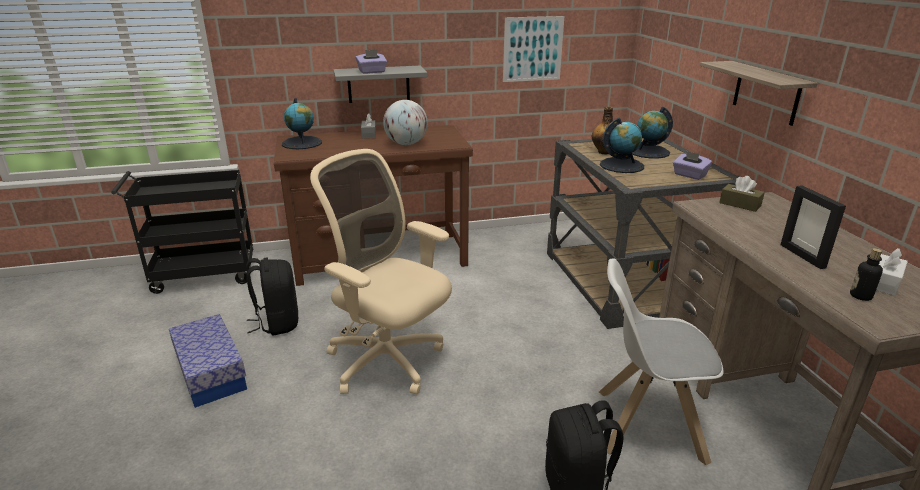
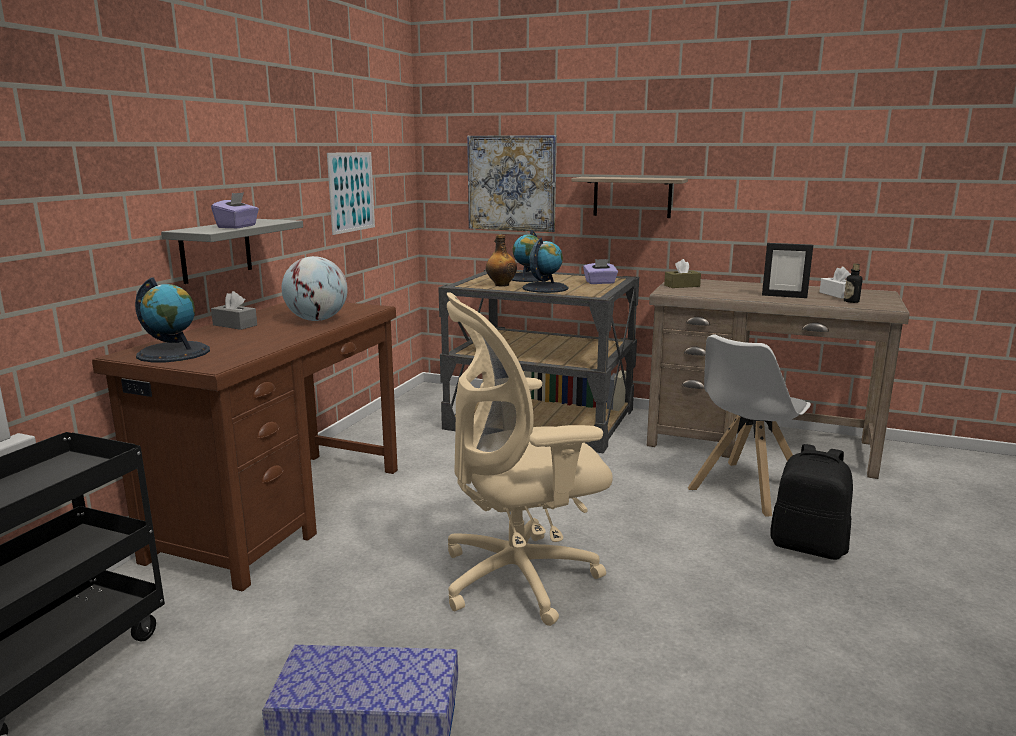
camera: 55 degrees left, 10 degrees down
(277, 323) = (319, 633): black backpack -> none
(686, 56) = (512, 183): none -> picture

